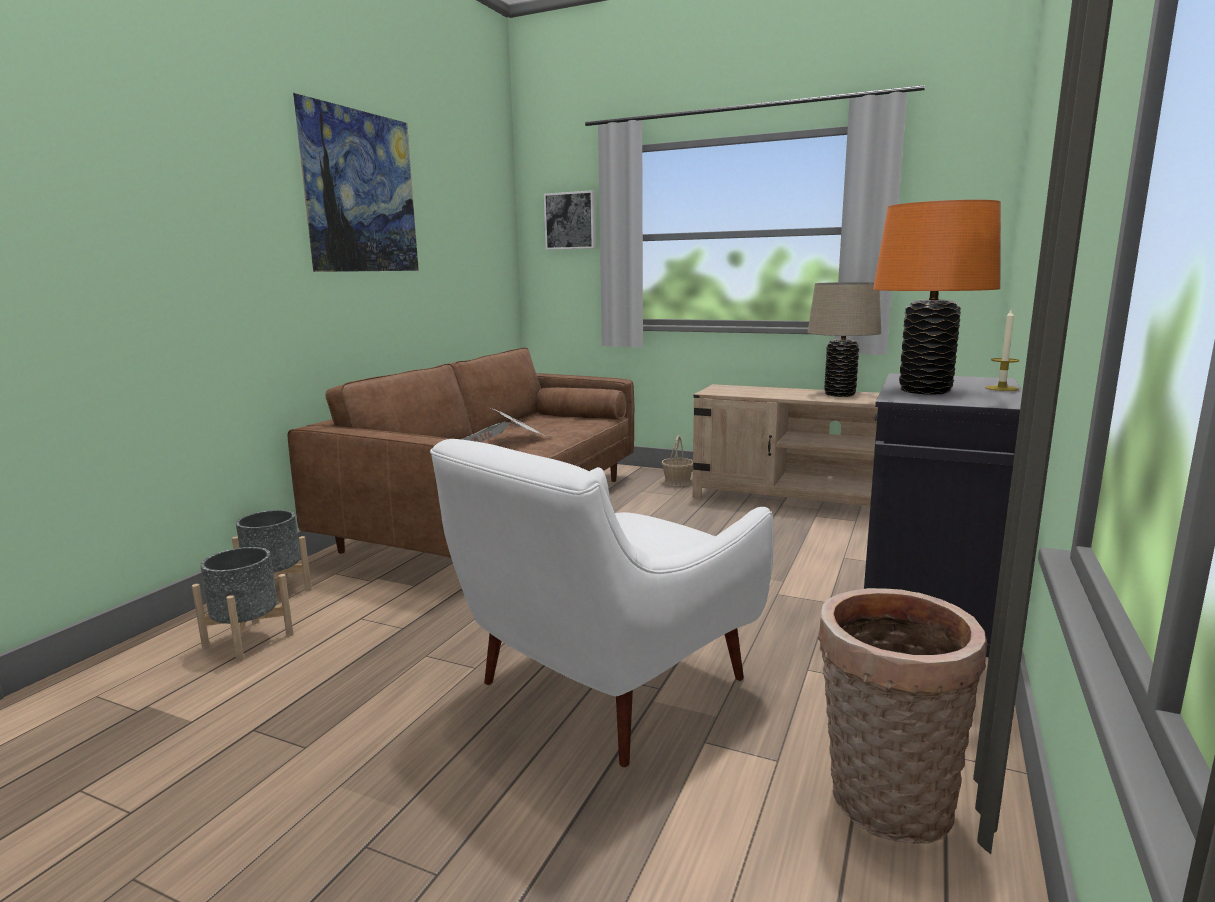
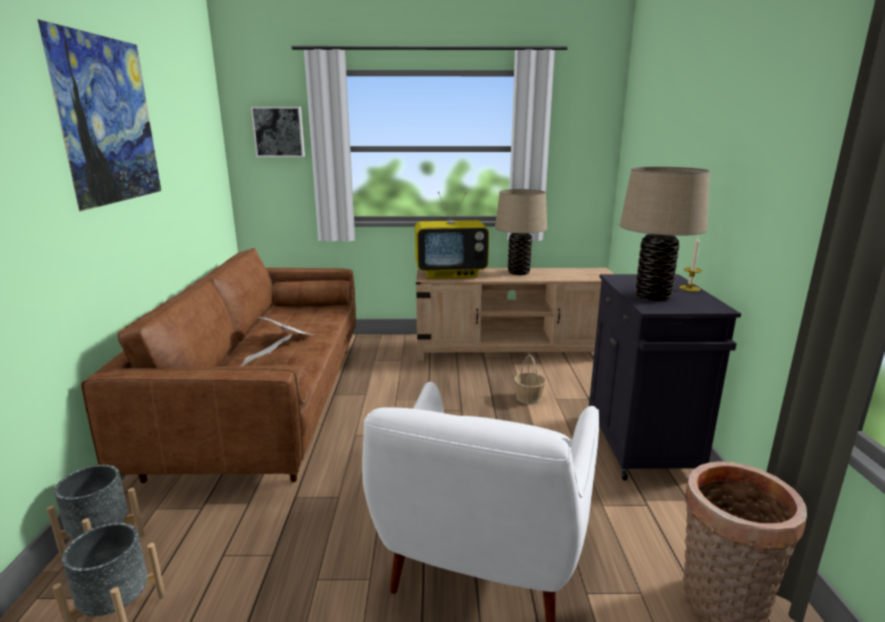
camera: 25 degrees left, 5 degrees up
(677, 482) = (395, 346): basket -> basket (529, 398)
(747, 390) = (451, 274): none -> television
(925, 391) = (652, 296): orange table lamp -> beige table lamp

